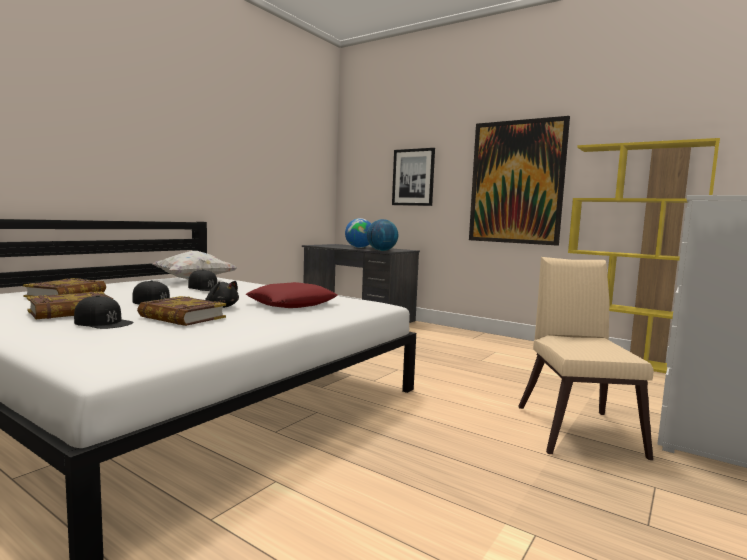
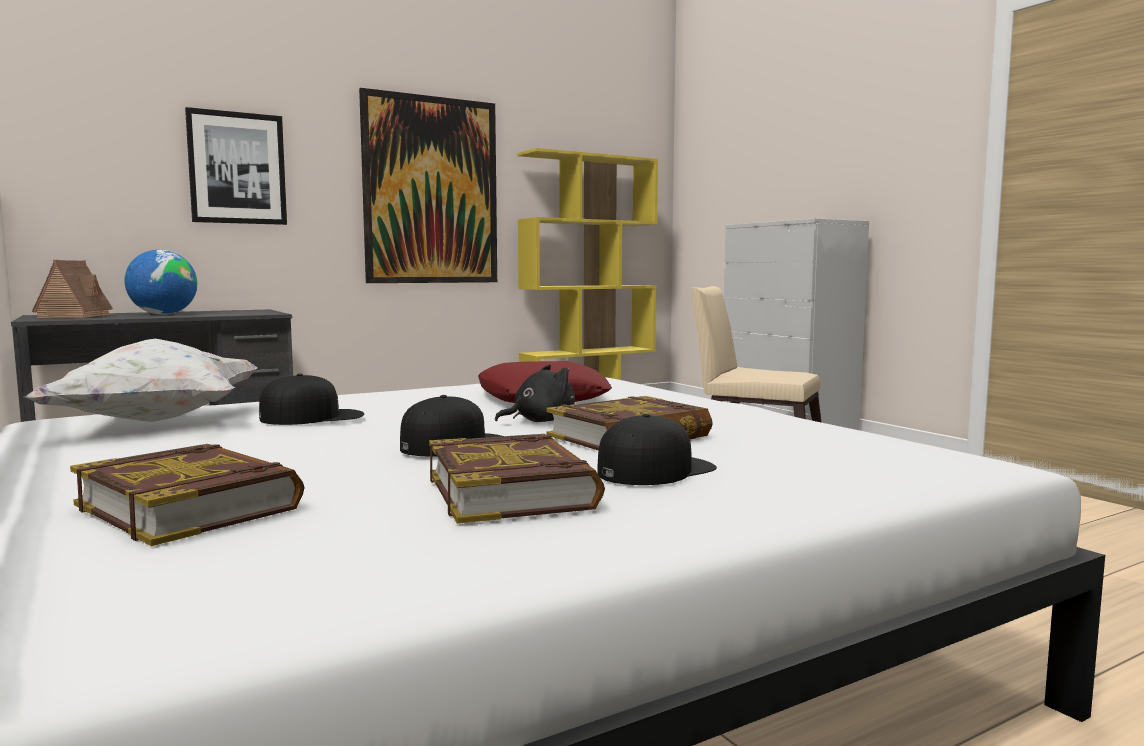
camera: 65 degrees left, 0 degrees up
(334, 245) = (76, 316): none -> toy house
(382, 250) = (253, 313): globe -> none

